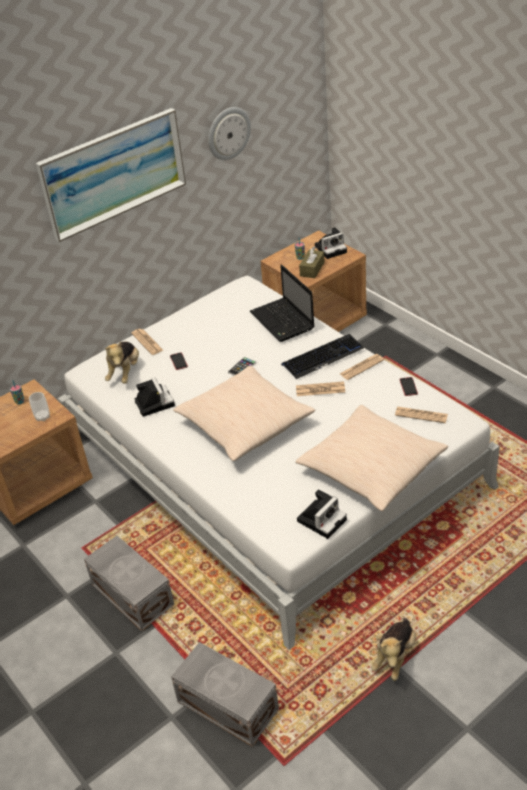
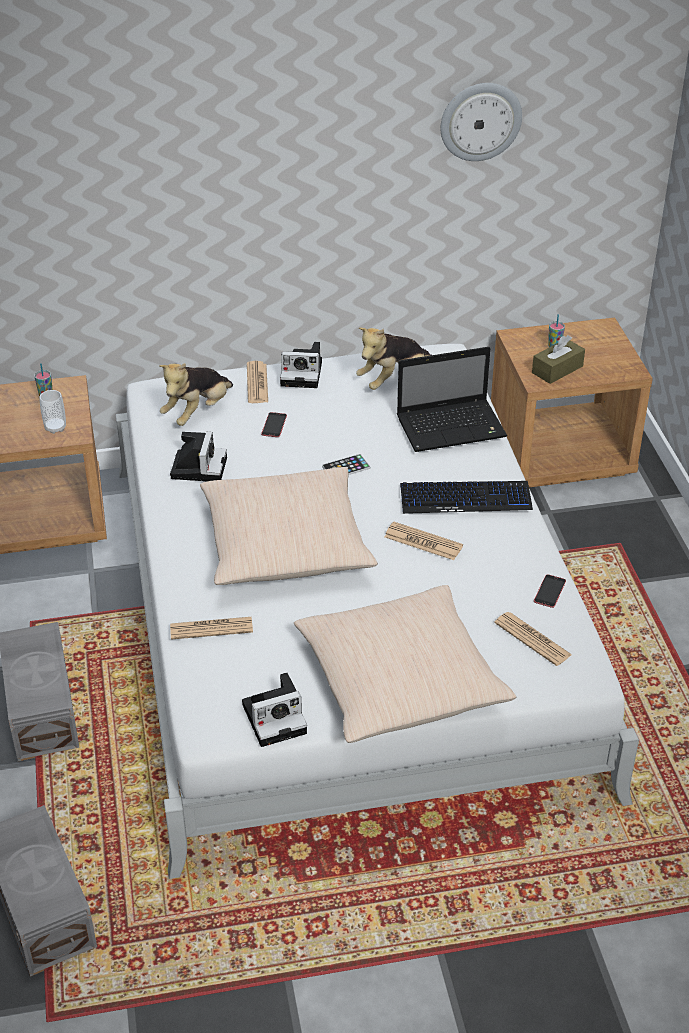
camera: 25 degrees right, 0 degrees up
(113, 173) = (270, 125): picture -> none
(283, 321) = (453, 427): laptop -> laptop turned 105 degrees counterclockwise
(331, 248) = (610, 351): camera -> camera (303, 373)
(361, 367) = (508, 535): newspaper -> newspaper (211, 628)
(395, 656) = (296, 962): plush toy -> plush toy (393, 380)

